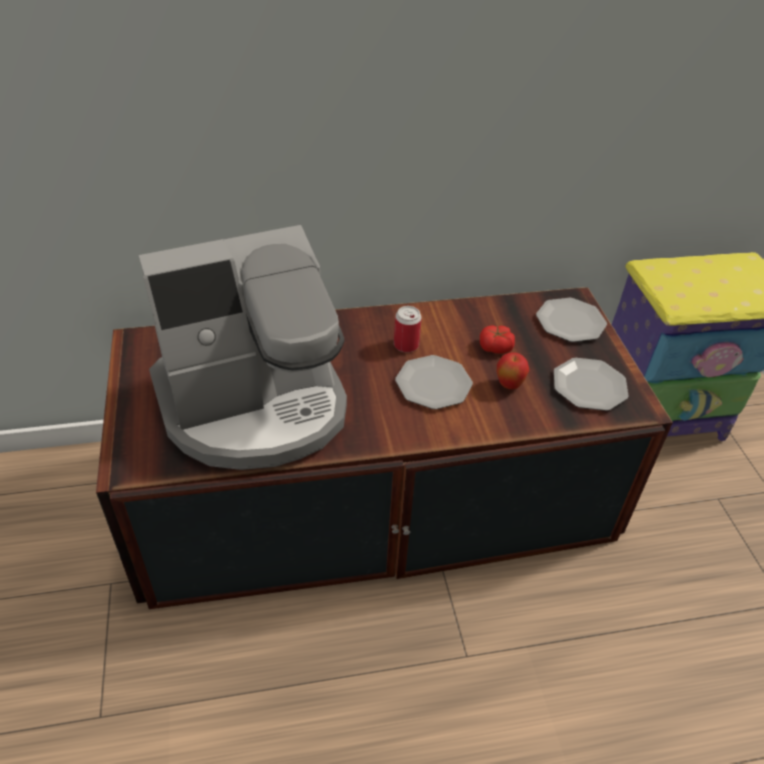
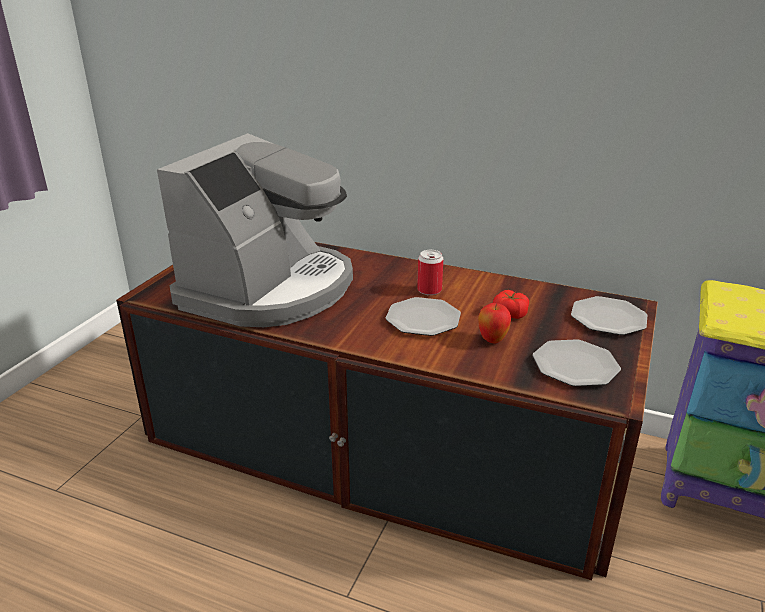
camera: 35 degrees right, 15 degrees down
(255, 405) = (270, 289): coffee machine -> coffee machine turned 75 degrees counterclockwise

